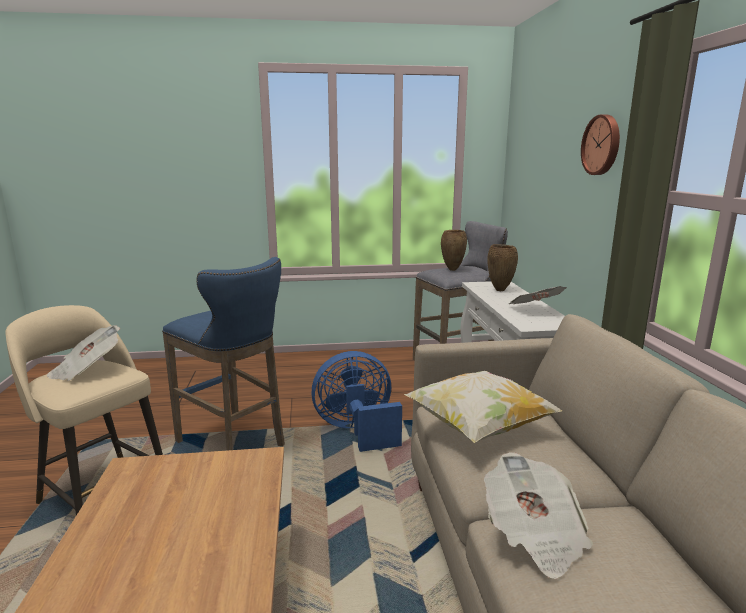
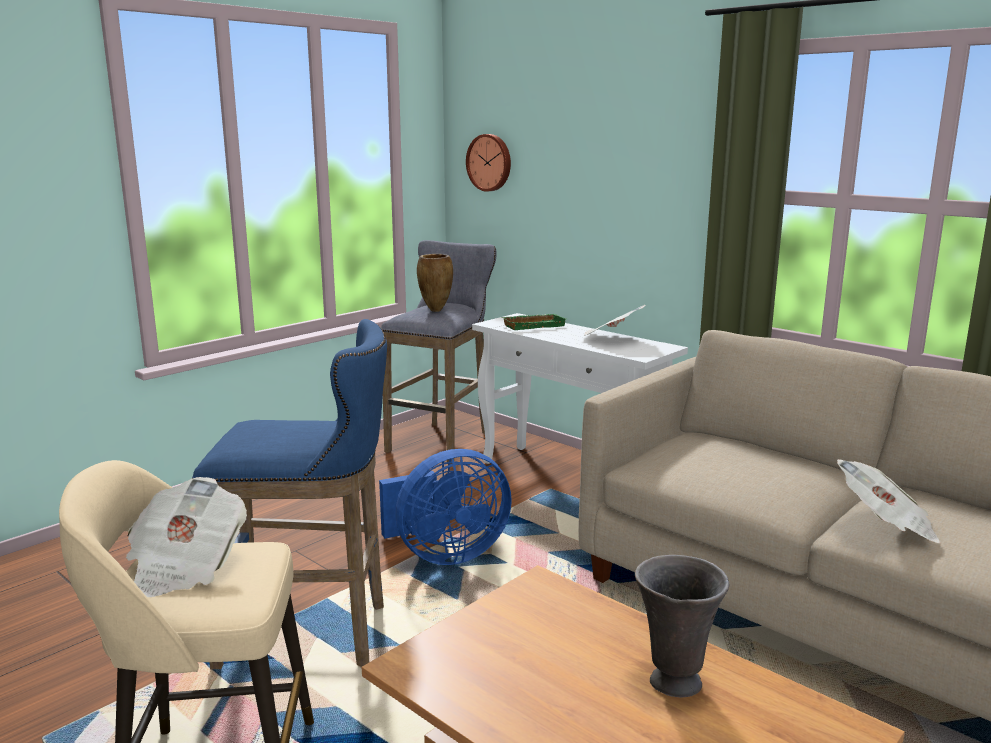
camera: 40 degrees left, 0 degrees up
(205, 559) = (673, 682): none -> grey vase
(357, 431) = (445, 554): blue fan -> blue fan turned 150 degrees counterclockwise
(478, 427) = (710, 468): pillow -> none
(500, 290) = (533, 325): brown vase -> green tray
(602, 145) = (652, 140): wall clock -> wall clock (490, 162)

